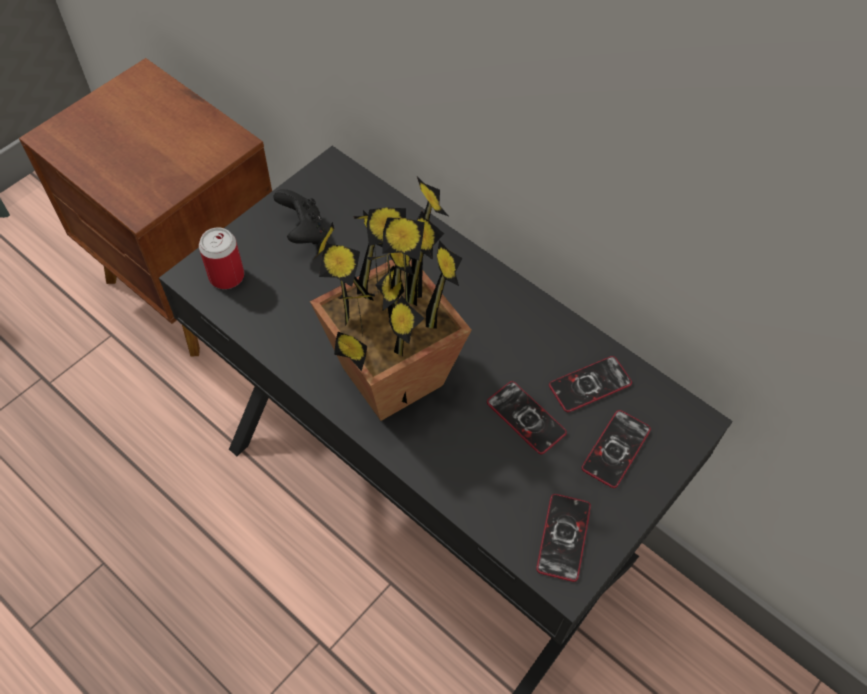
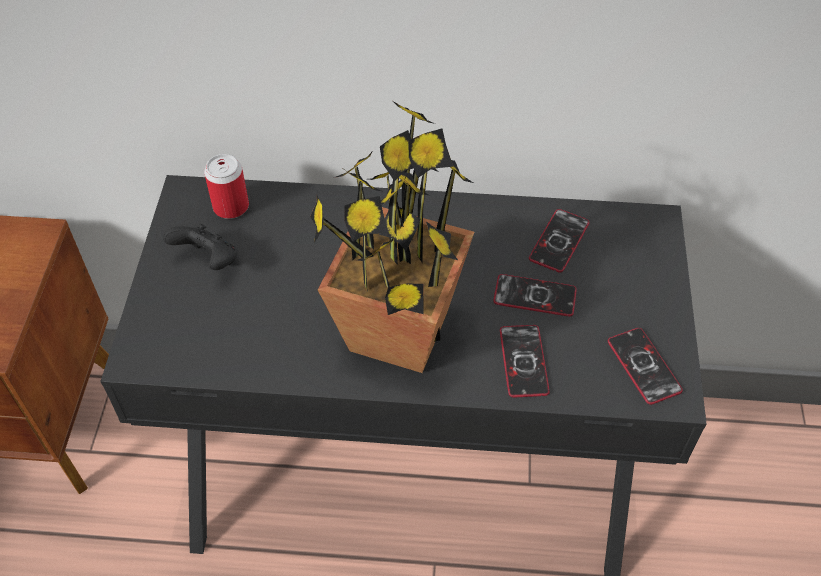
camera: 35 degrees left, 5 degrees down
(226, 276) = (169, 340): can -> can (231, 206)
(616, 449) = (621, 276): phone -> phone (523, 361)

